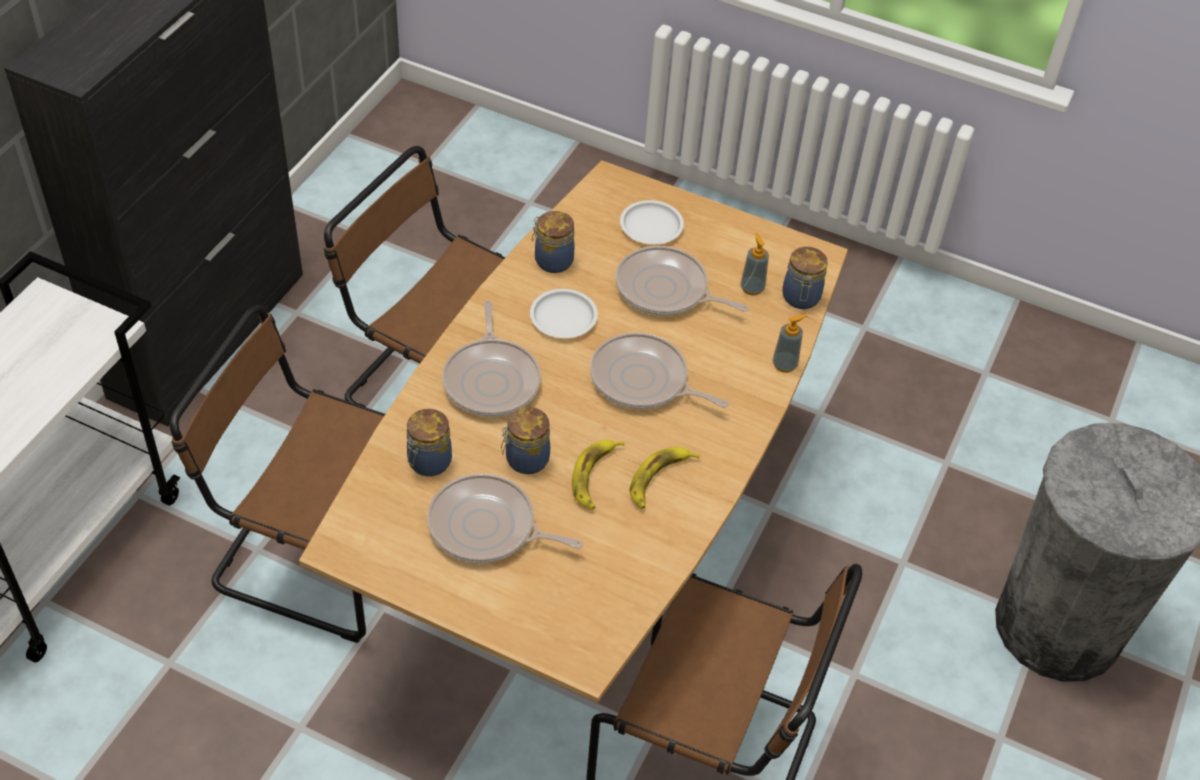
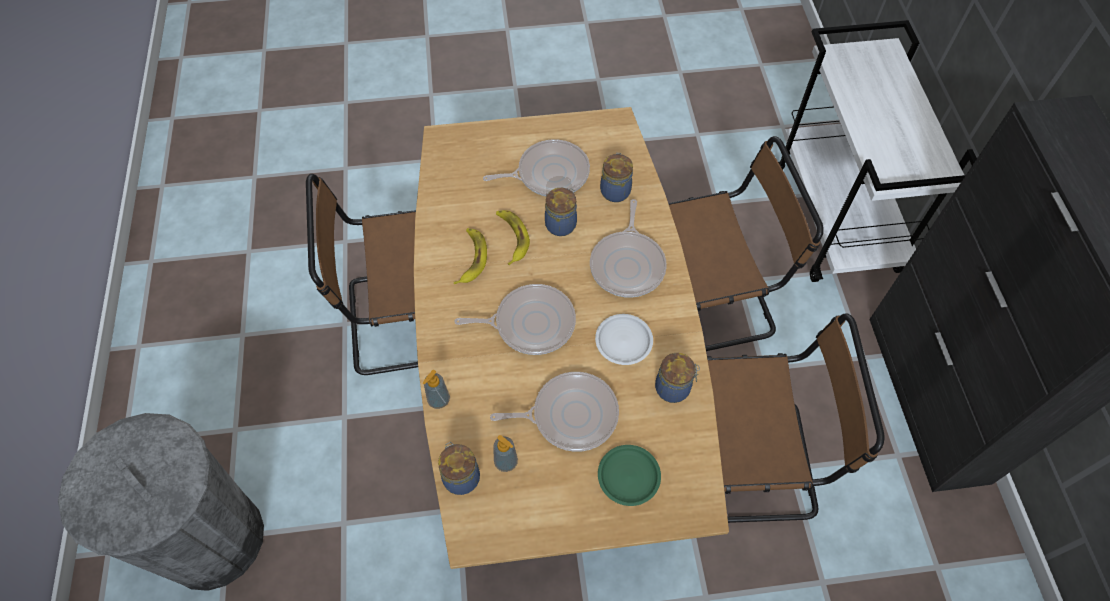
camera: 150 degrees right, 10 degrees up
(492, 379) = (628, 264): frying pan -> frying pan turned 135 degrees counterclockwise
(651, 226) = (628, 477): white plate -> green plate

